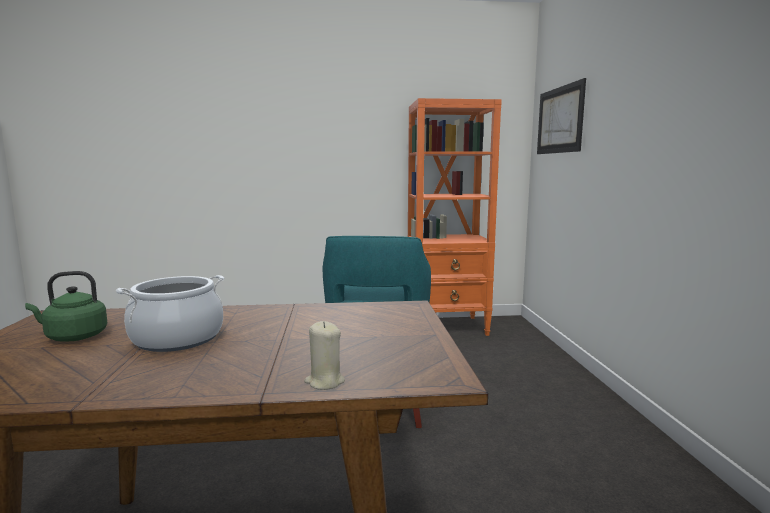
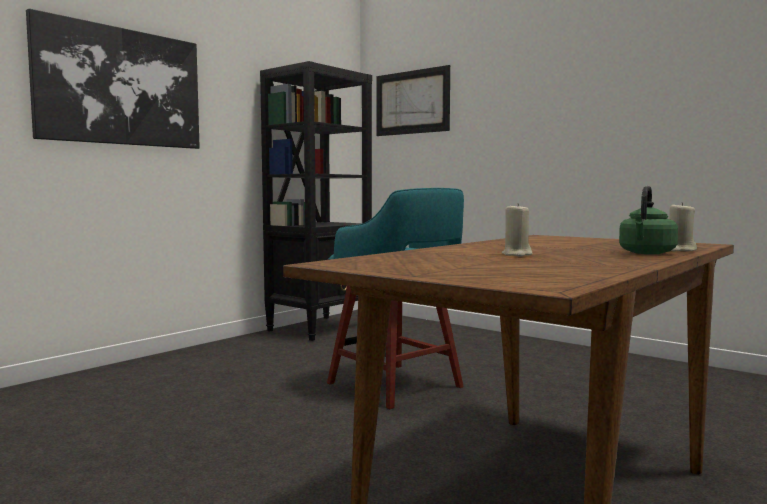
camera: 45 degrees left, 5 degrees down
(73, 337) = (443, 263): green kettle -> green kettle (646, 253)
(177, 338) = (517, 254): cooking pot -> beige candle
(287, 135) = (120, 87): none -> picture
(447, 327) = (320, 328): orange bookcase -> black bookcase

